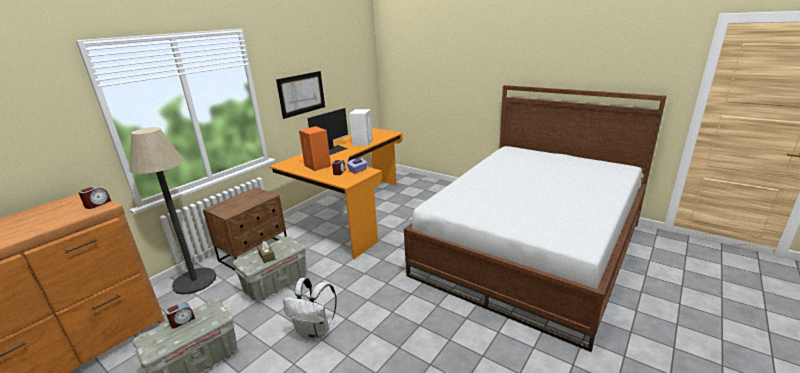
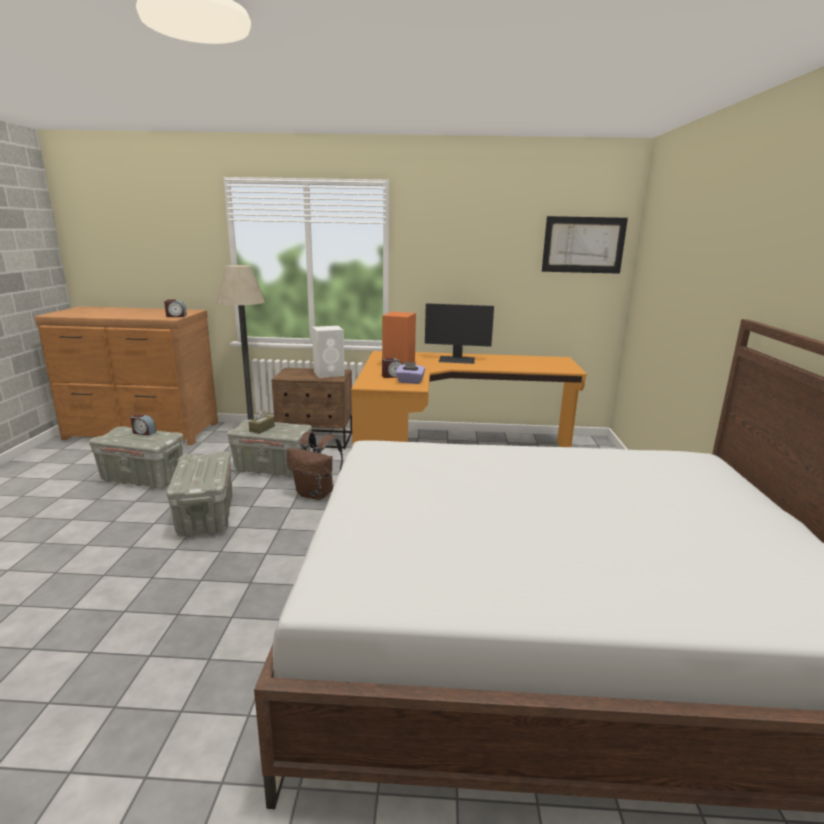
camera: 55 degrees right, 5 degrees down
(302, 94) = (460, 277): picture -> picture (583, 245)
(315, 332) = (206, 517): white backpack -> grey storage box
(338, 273) = (316, 494): none -> brown backpack
(363, 142) = (506, 365): white speaker -> white speaker (329, 373)

